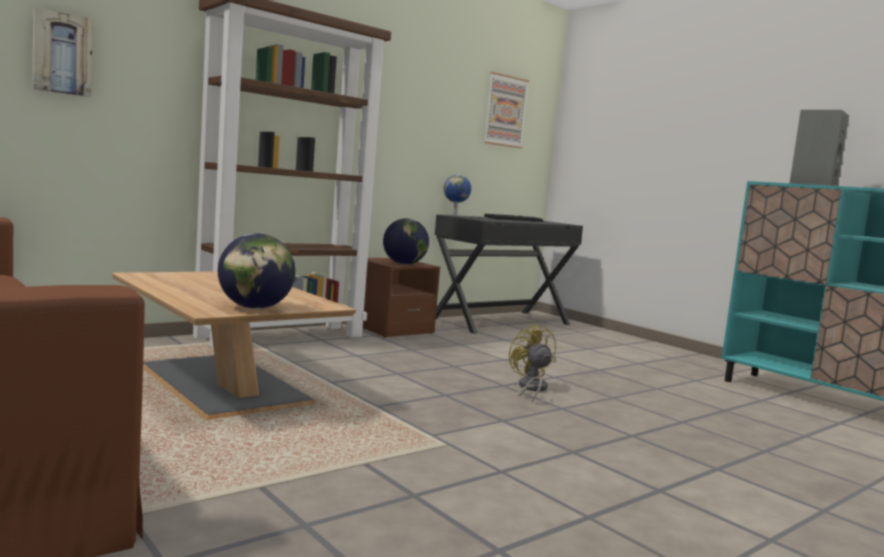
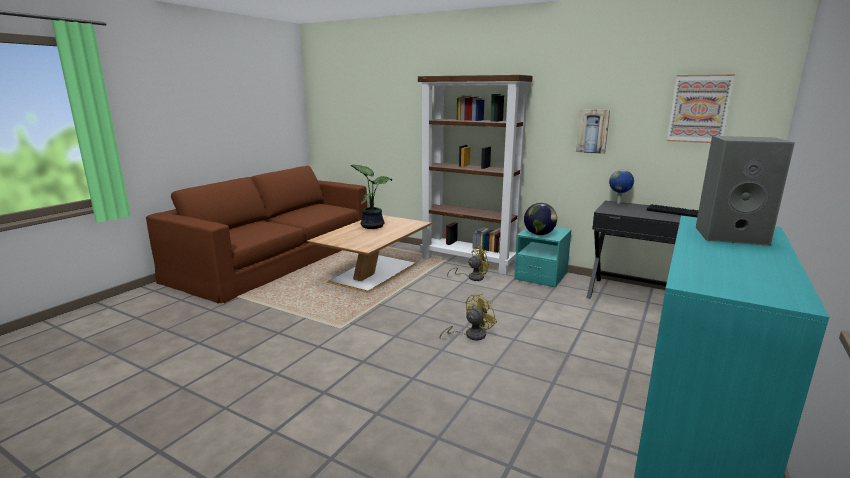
camera: 70 degrees right, 10 degrees up
(62, 54) = (385, 115): picture -> picture (592, 131)
(192, 285) = (372, 225): none -> potted plant
(255, 308) = (339, 241): globe -> none
(346, 348) = (472, 277): none -> yellow fan
(390, 329) = (541, 276): brown nightstand -> turquoise nightstand

